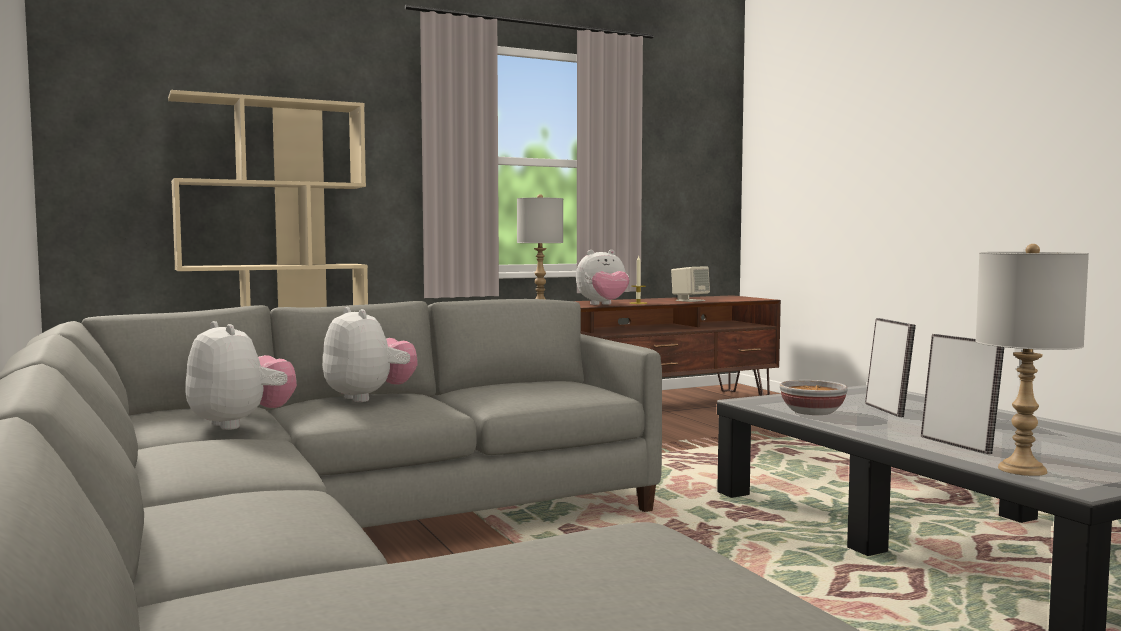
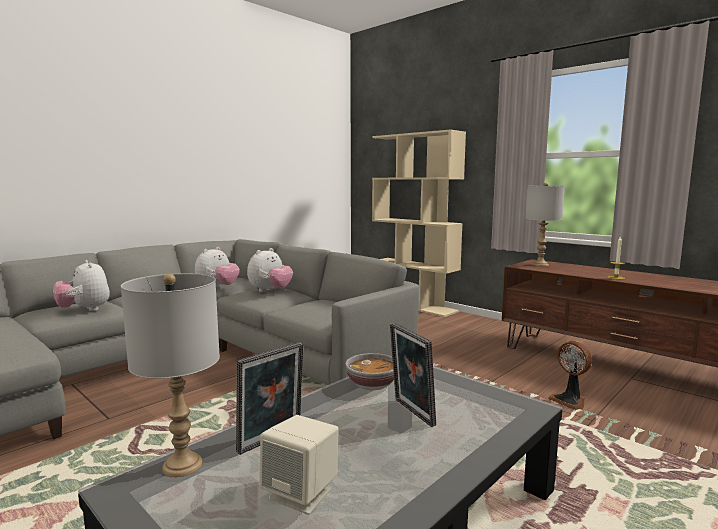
camera: 70 degrees right, 5 degrees up
(603, 305) = (577, 273): plush toy -> plush toy (84, 310)
(690, 300) = (688, 285): beige speaker -> beige speaker (301, 494)
(704, 434) = (570, 401): none -> fan
(888, 410) = (411, 413): picture frame -> picture frame turned 90 degrees clockwise

